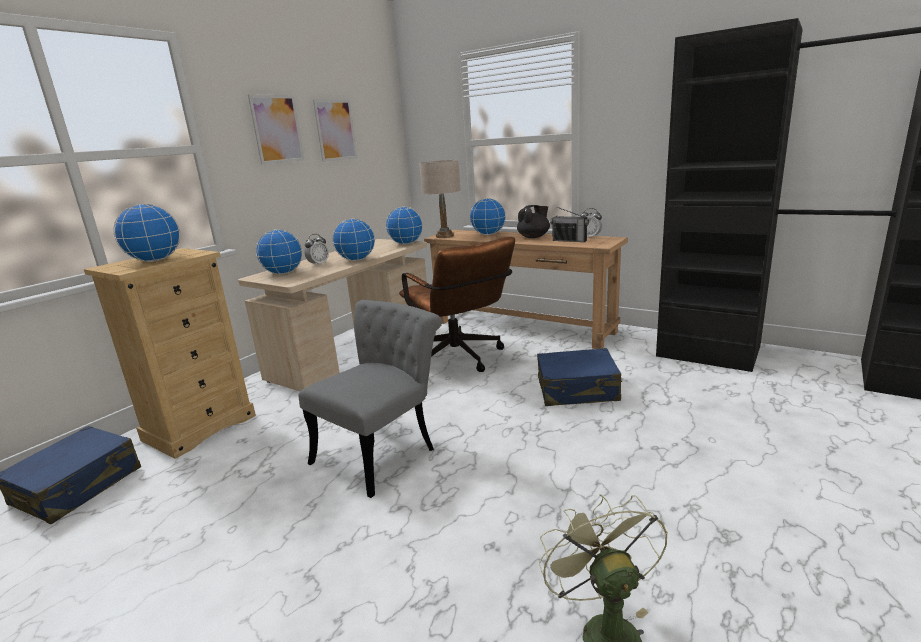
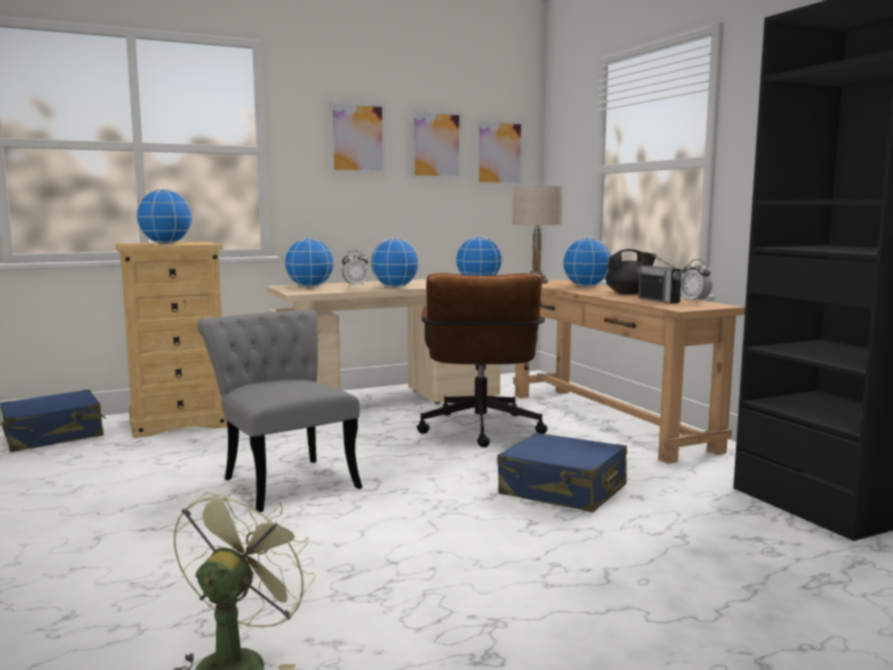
camera: 30 degrees right, 10 degrees down
(377, 133) = (499, 153): none -> picture
(383, 450) = (284, 479): grey chair -> grey chair turned 105 degrees counterclockwise

